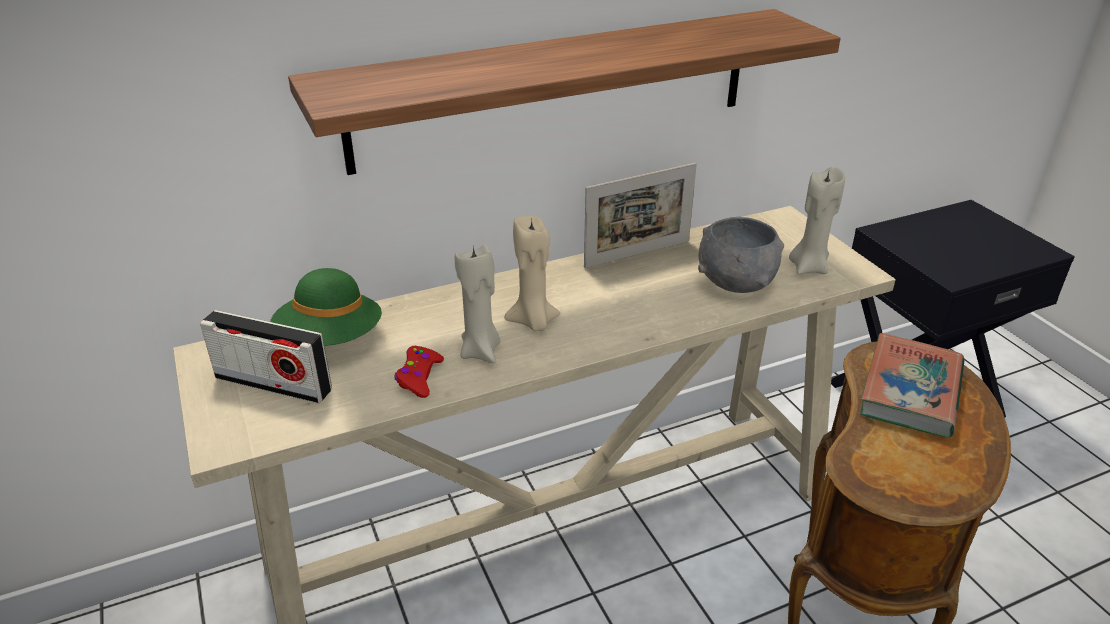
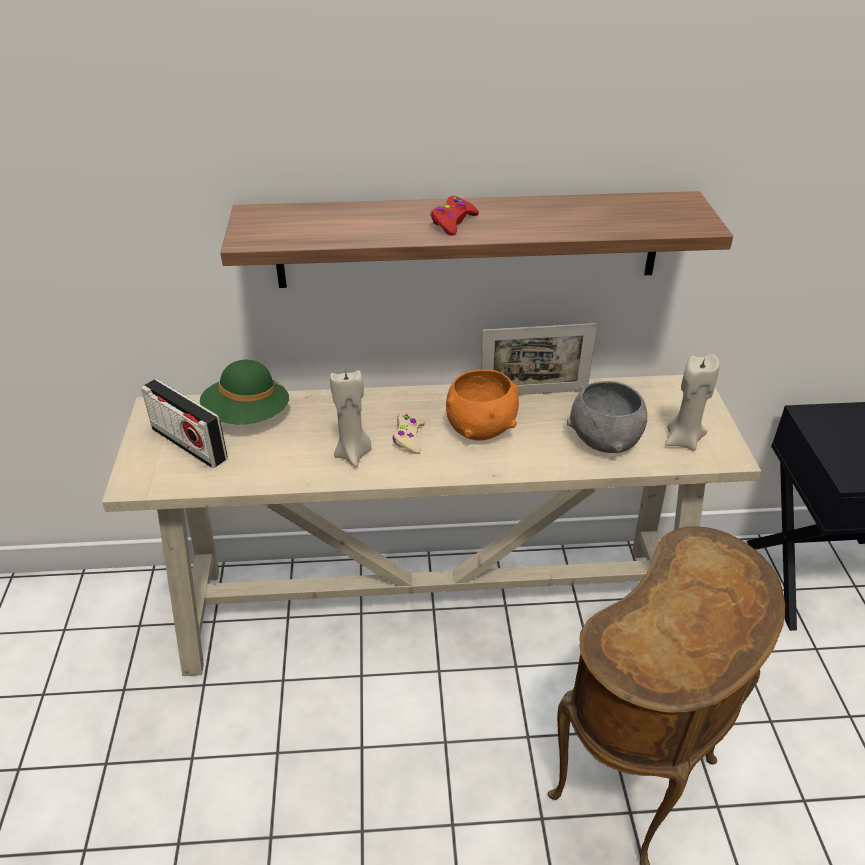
camera: 20 degrees right, 5 degrees up
(419, 377) = (295, 465): red game controller -> red game controller (453, 222)
(533, 322) = (409, 438): beige candle -> beige game controller
(606, 297) = (481, 429): none -> orange bowl
(911, 391) = (702, 582): book -> none

